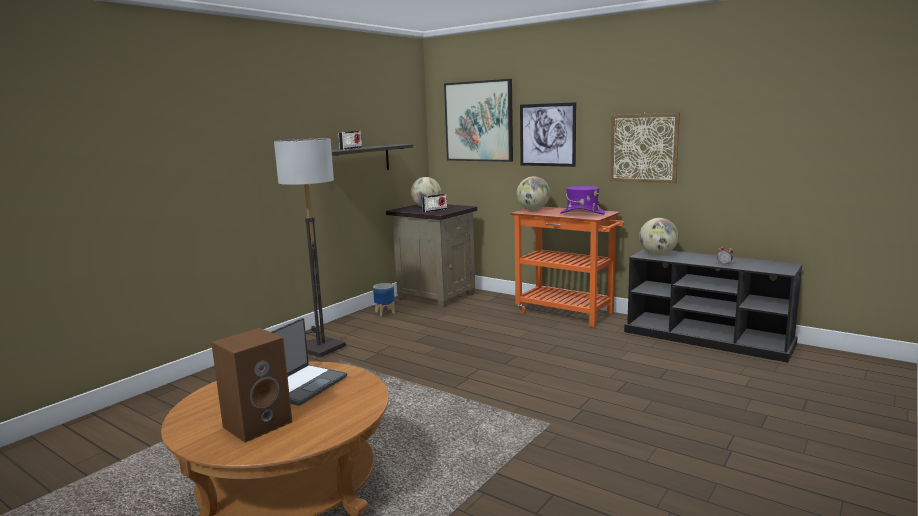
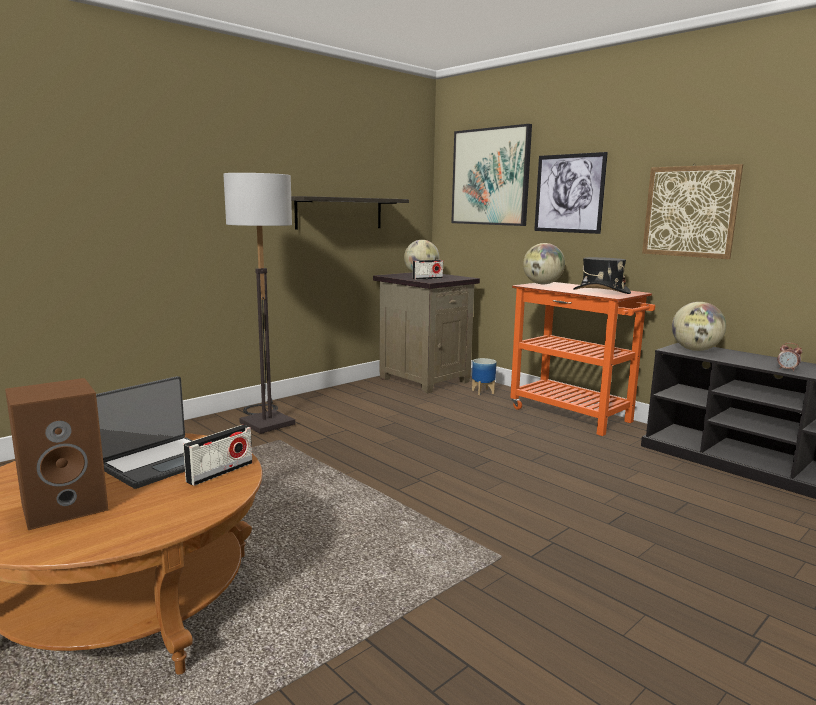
camera: 10 degrees right, 0 degrees up
(350, 148) = (330, 196): radio -> radio (220, 472)
(385, 312) = (358, 392): planter -> planter (482, 392)
(582, 213) = (601, 291): purple hat -> black hat

